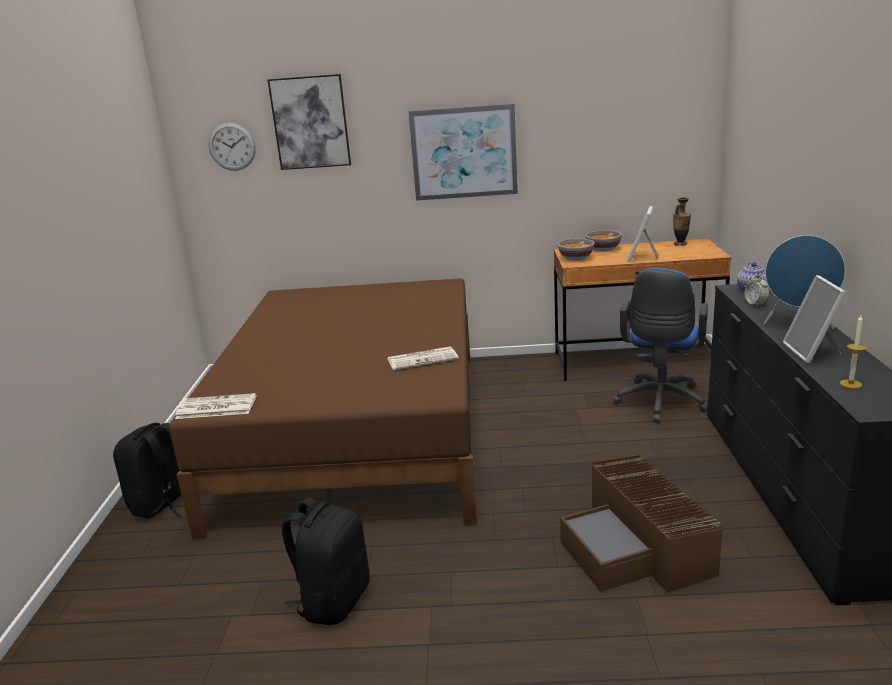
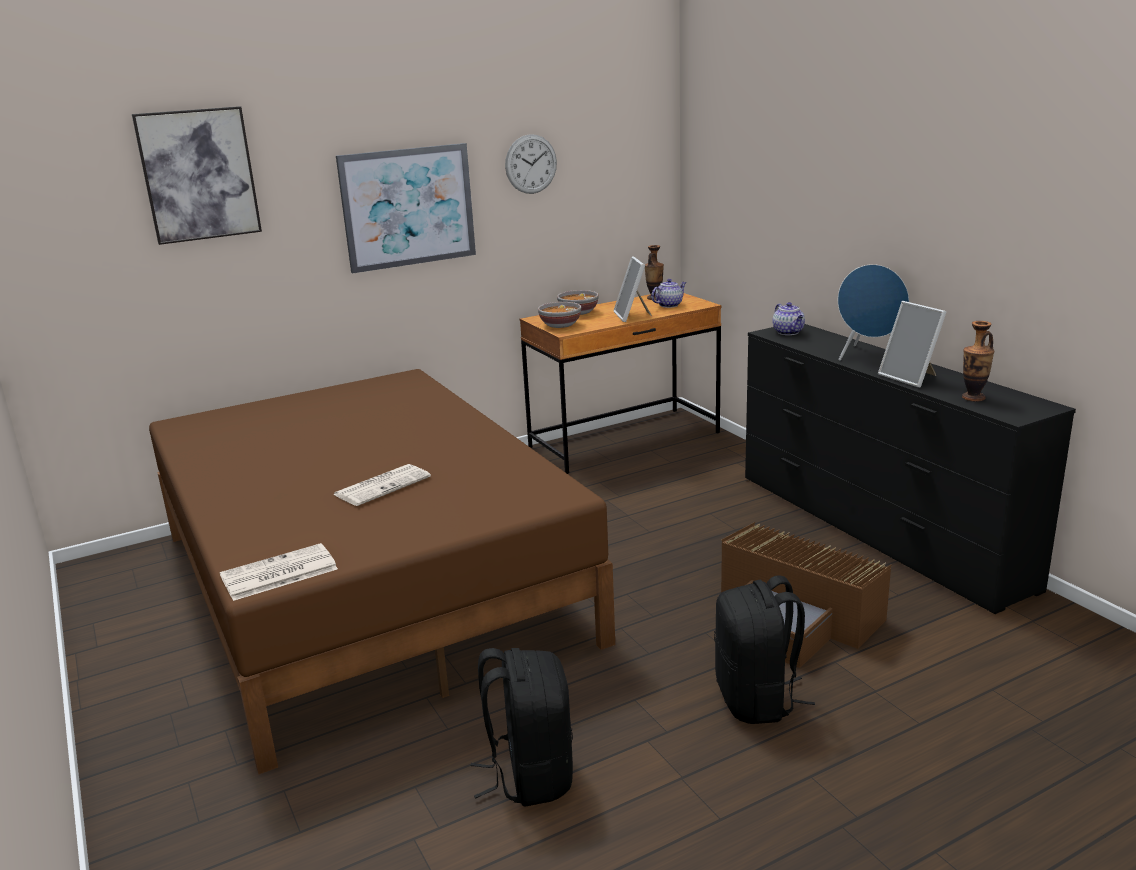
camera: 30 degrees left, 0 degrees up
(163, 504) = (162, 747): black backpack -> black backpack (757, 700)
(232, 146) = (76, 215): wall clock -> wall clock (531, 164)
(423, 359) = (490, 462): newspaper -> newspaper (383, 485)
(659, 403) = (688, 476): blue office chair -> none
(685, 251) = (669, 305): none -> teapot
(755, 304) = (808, 344): alarm clock -> none
(850, 384) = (973, 398): candle -> vase

